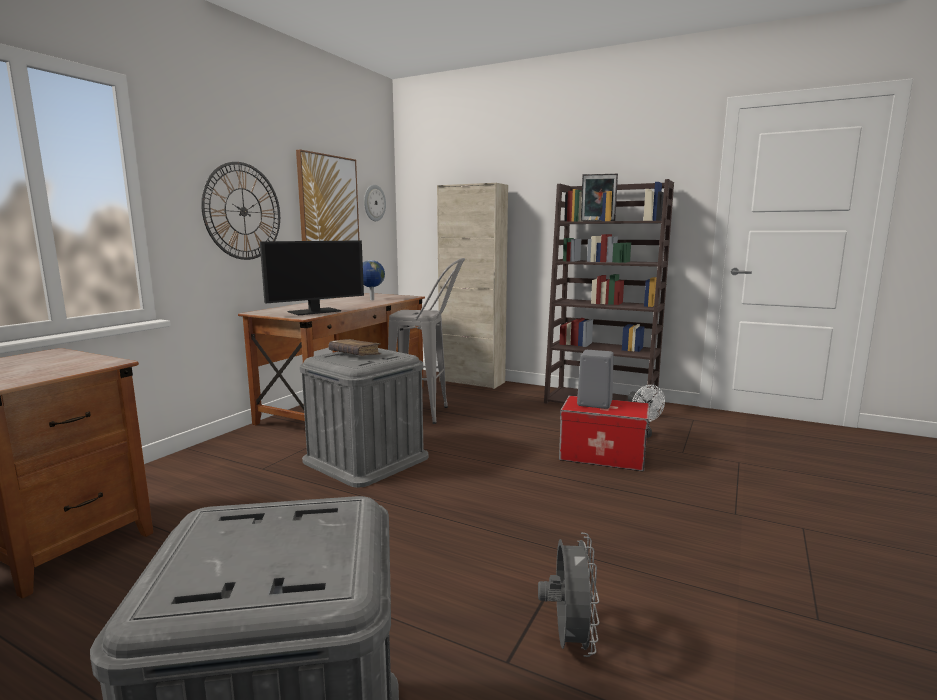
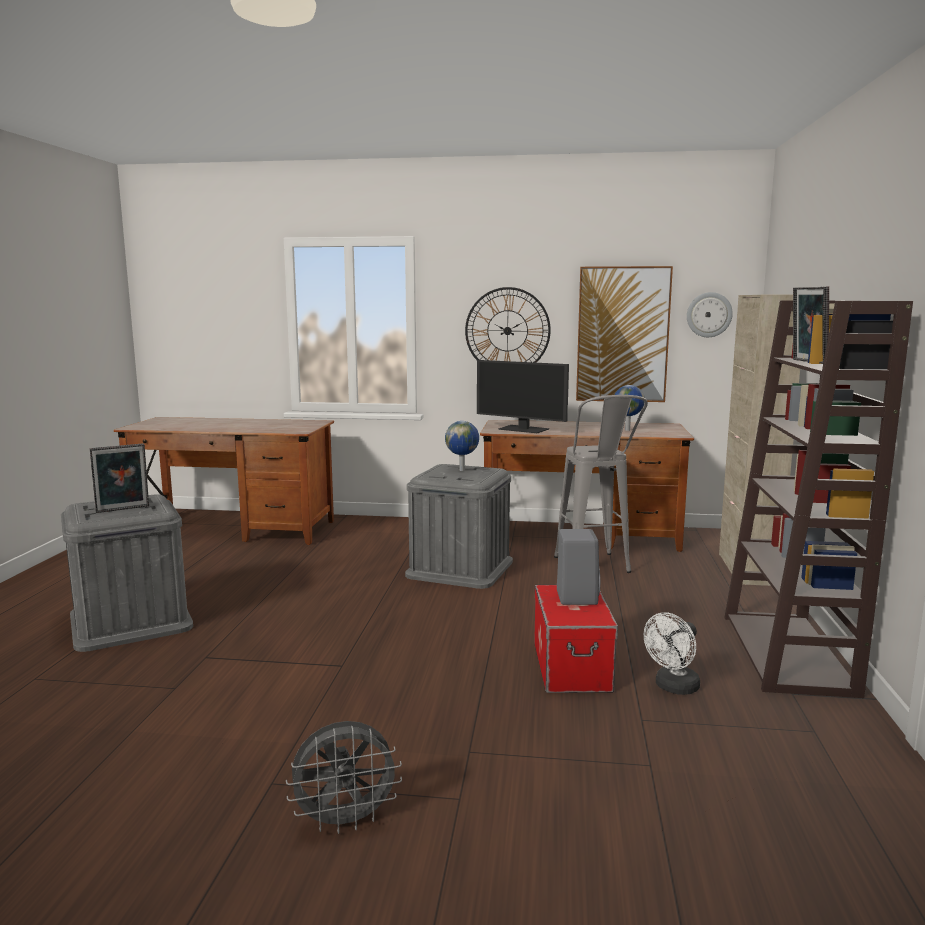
camera: 70 degrees right, 0 degrees up
(295, 541) = (123, 510): none -> picture frame
(354, 354) = (462, 470): brown book -> globe
(568, 640) = (227, 674): grey fan -> grey fan (345, 821)

